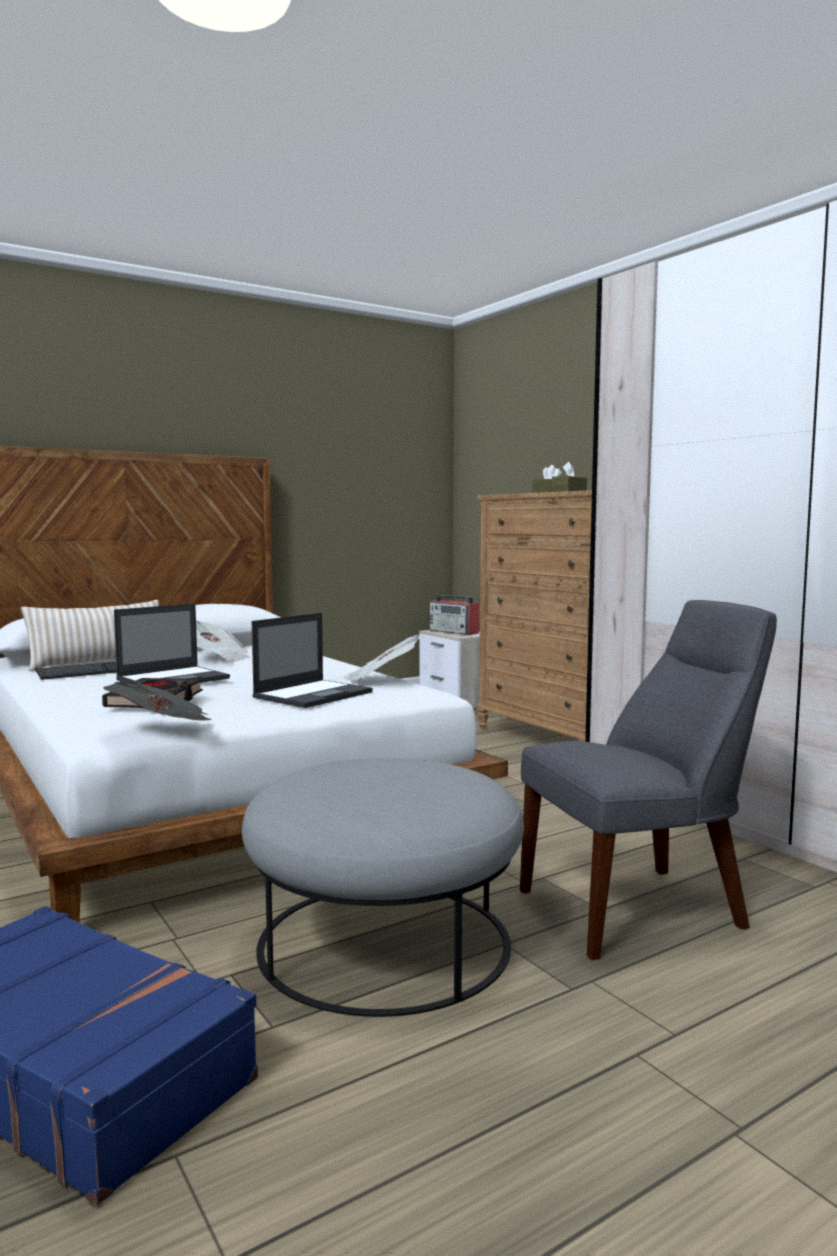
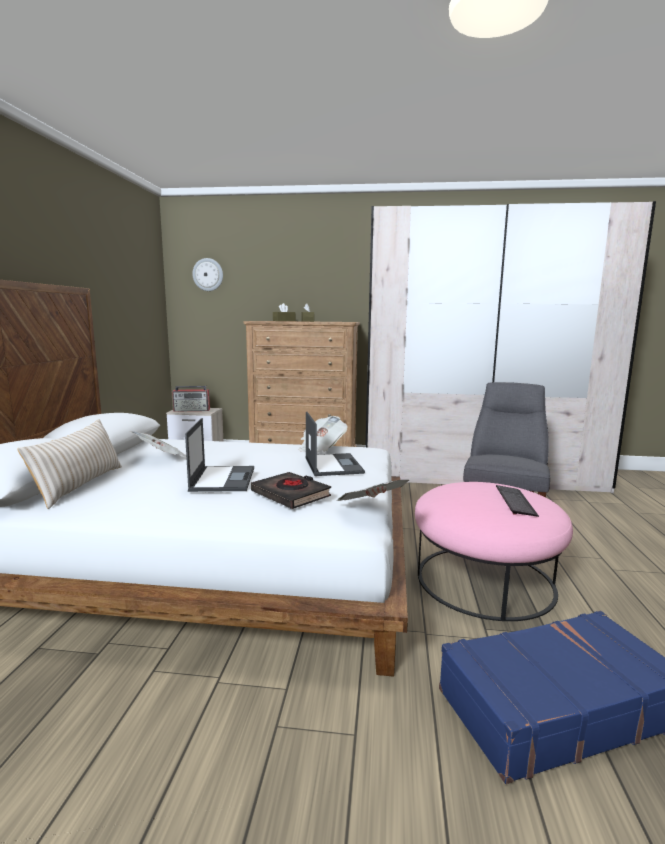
camera: 50 degrees left, 5 degrees up
(82, 673) = (116, 496): keyboard -> keyboard (515, 502)
(384, 941) = (484, 580): grey ottoman -> pink ottoman
(492, 430) = (208, 274): none -> wall clock

